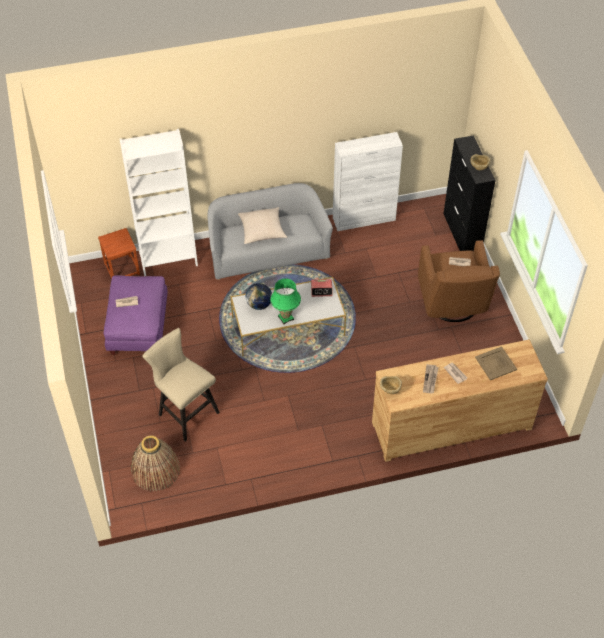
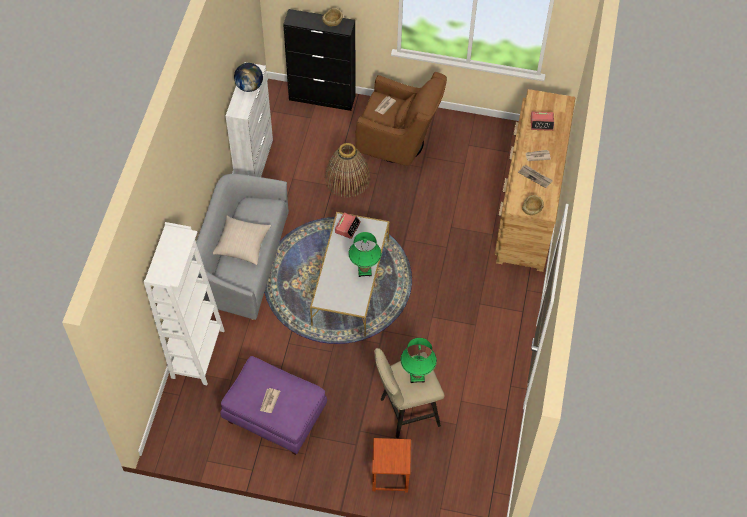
camera: 65 degrees left, 5 degrees up
(121, 268) = (183, 403): brown stool -> brown stool (390, 475)
(155, 470) = (460, 465): basket -> basket (347, 179)
(185, 378) = (417, 376): none -> green table lamp
(259, 304) = (335, 286): globe -> globe (249, 86)
(496, 363) = (542, 123): beige tray -> alarm clock

